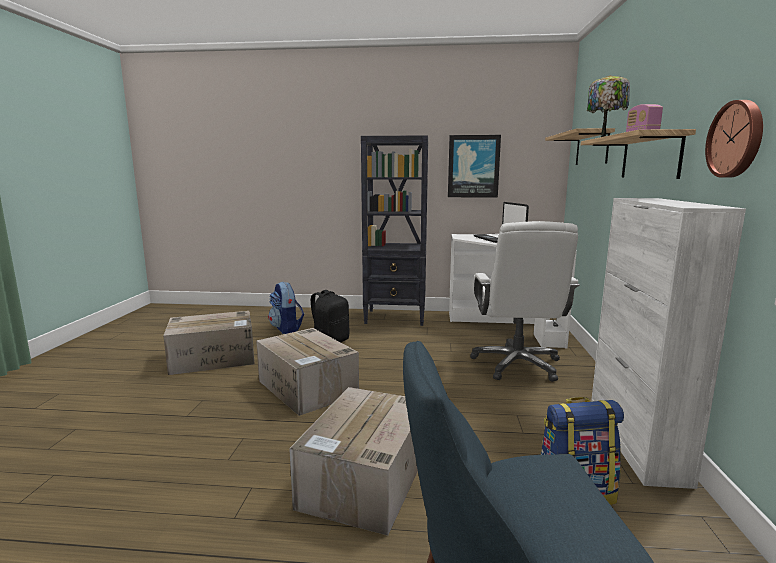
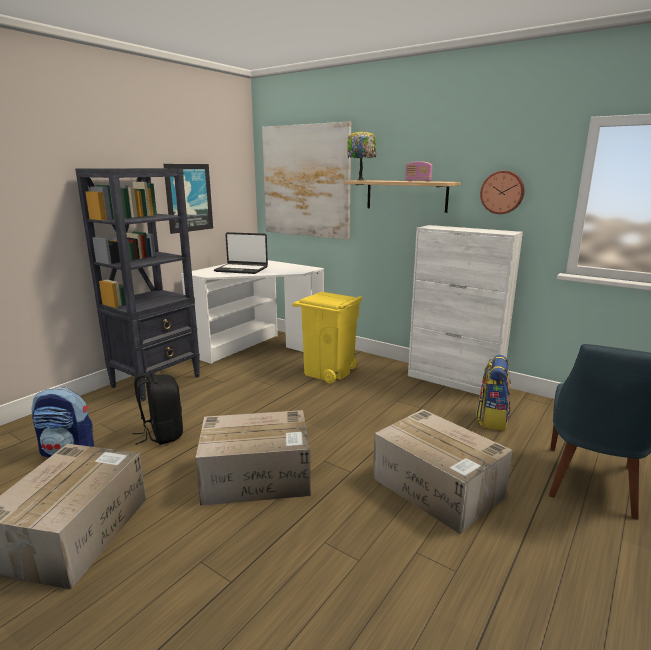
camera: 60 degrees left, 5 degrees up
(517, 365) = (328, 372): white office chair -> yellow trash can
(591, 148) = (306, 181): shelf -> picture

